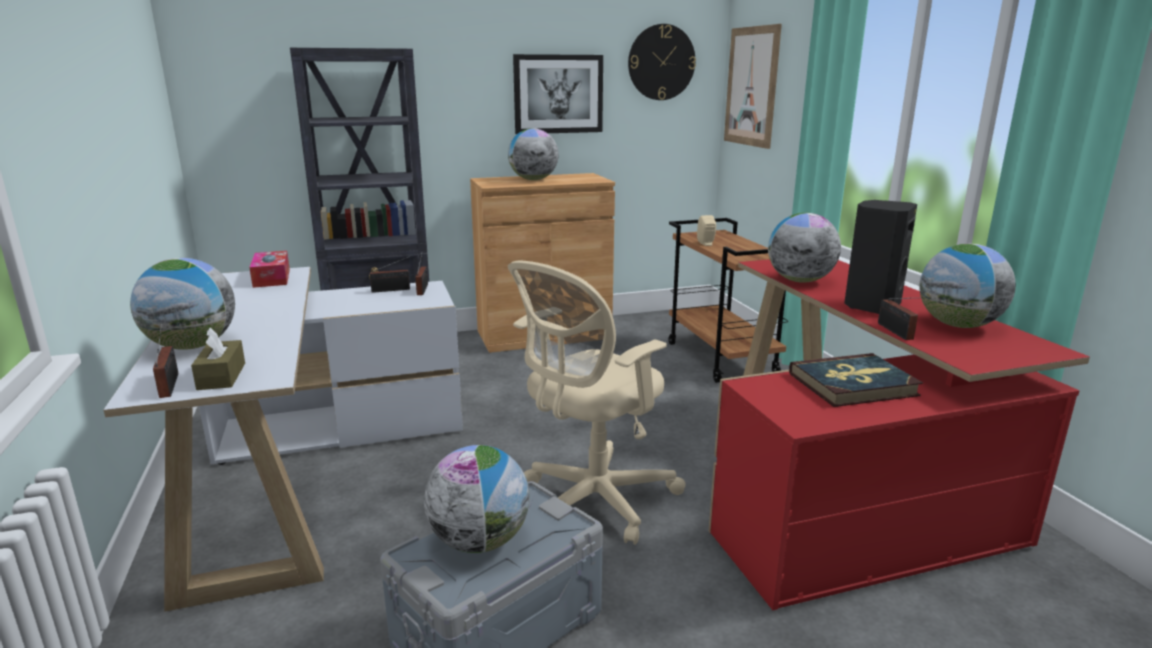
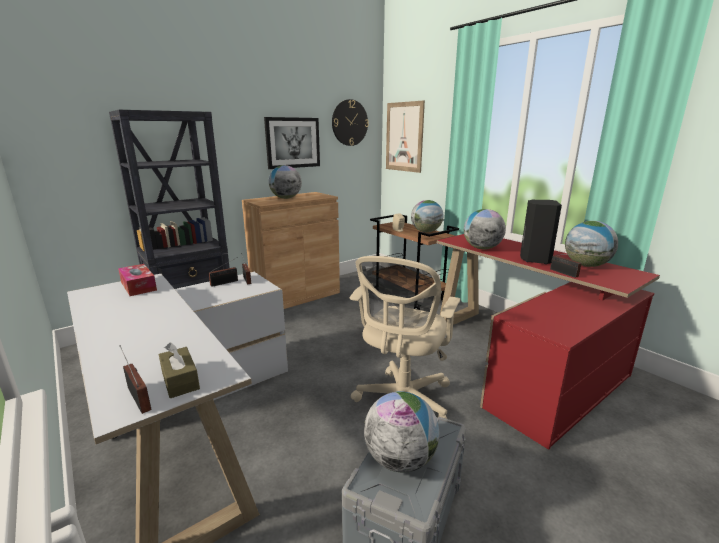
camera: 20 degrees left, 0 degrees up
(192, 346) = (125, 356): globe -> globe (426, 231)
(853, 384) = (559, 307): book -> none

